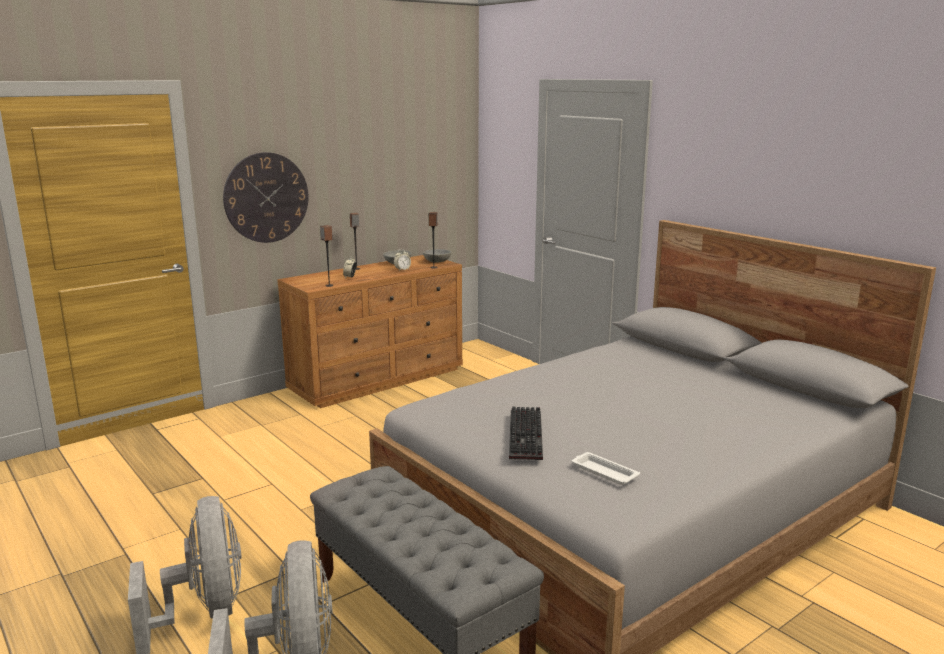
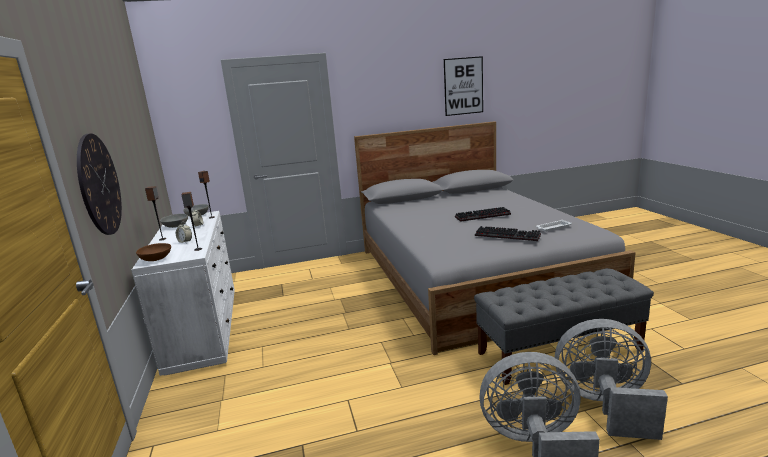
camera: 65 degrees left, 0 degrees up
(301, 280) = (156, 259): none -> brown bowl
(378, 379) = (204, 328): brown dresser -> white dresser
(622, 410) = (482, 216): none -> keyboard
(878, 173) = (463, 86): none -> picture

